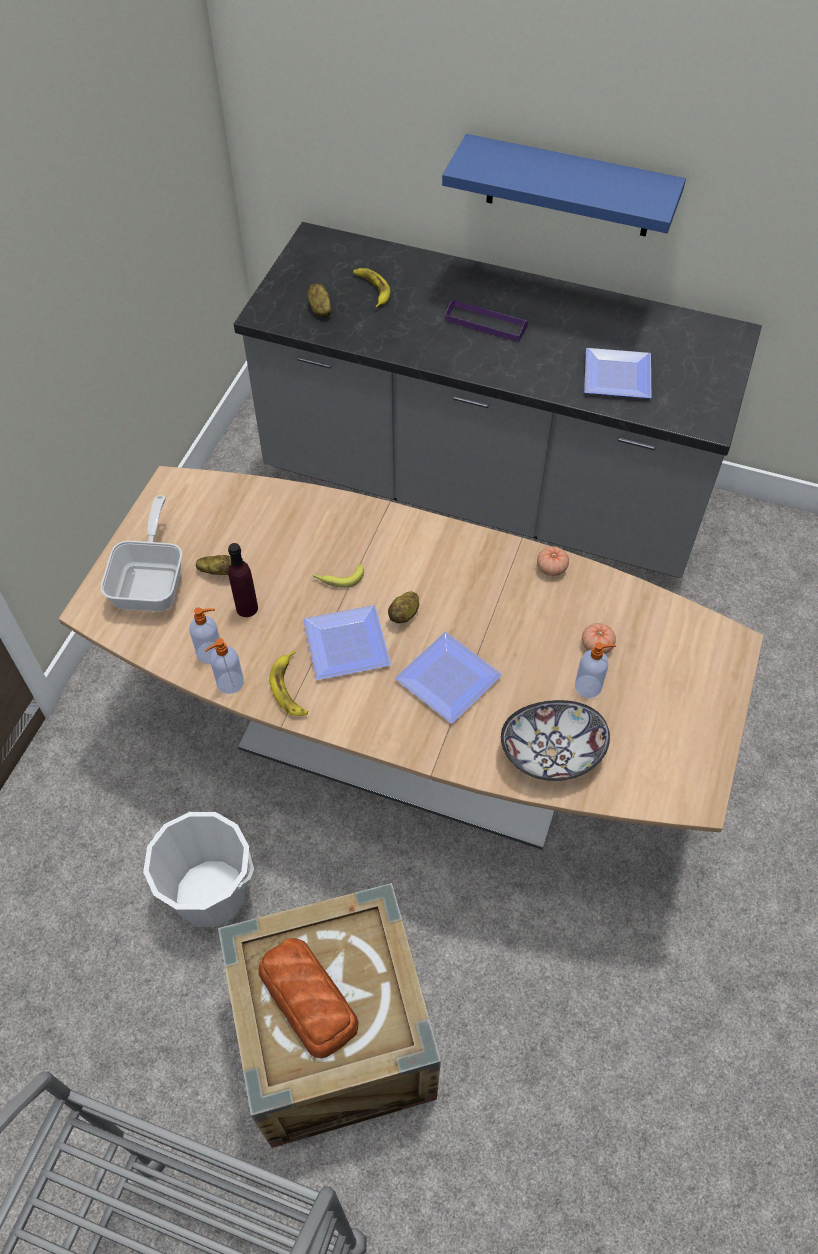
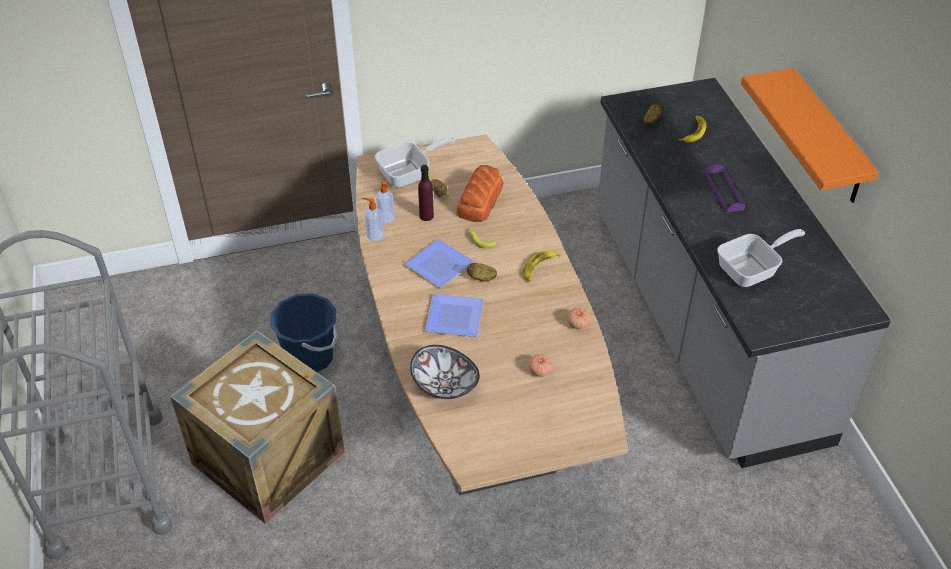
camera: 55 degrees right, 10 degrees down
(211, 893) = (310, 357): white bucket -> blue bucket
(290, 688) = (391, 259): banana -> banana (539, 267)
(308, 1000) = (244, 387): bread -> bread (479, 200)
(569, 187) = (827, 139): blue shelf -> orange shelf
(589, 686) = (506, 381): soap dispenser -> none
(619, 375) = (752, 270): plate -> frying pan

